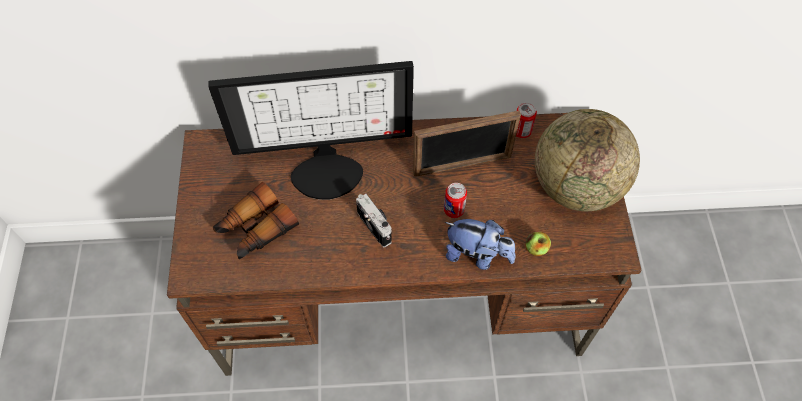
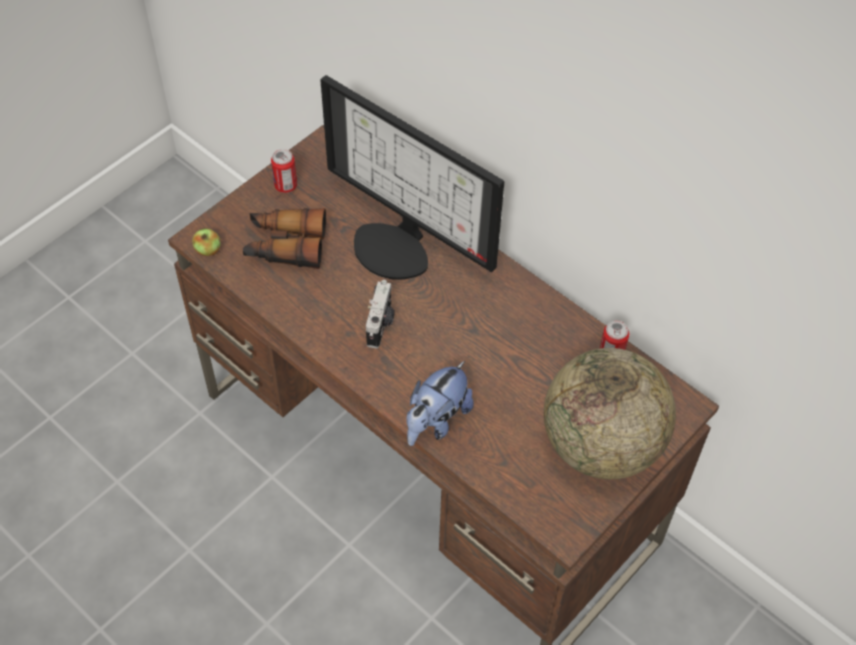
camera: 45 degrees right, 5 degrees down
(454, 210) = (462, 368): can -> can (285, 186)
(462, 165) = (517, 339): picture frame -> none
(477, 255) = (436, 421): plush toy -> plush toy turned 60 degrees clockwise
(536, 249) = (494, 462): apple -> apple (208, 250)

